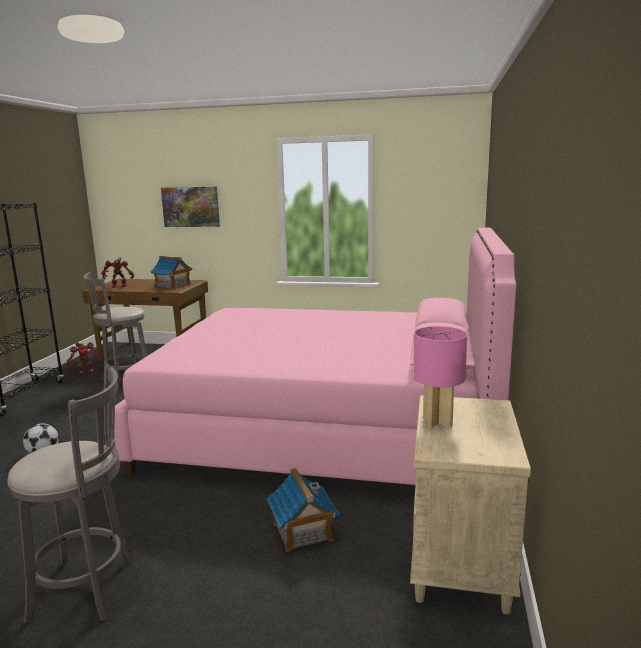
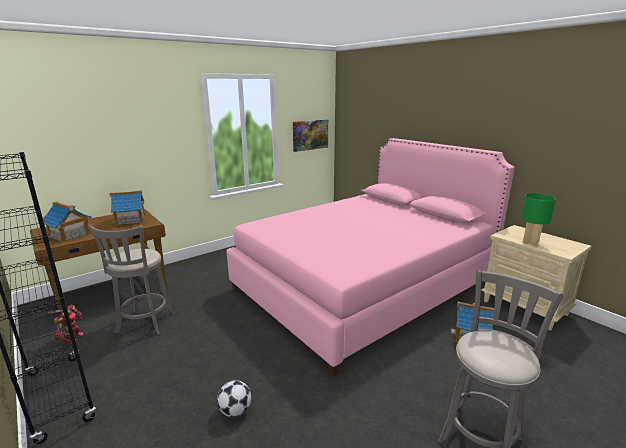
camera: 50 degrees left, 5 degrees up
(119, 286) = (69, 235): toy robot -> toy house
(191, 207) = (119, 139): picture -> picture (310, 135)
(437, 422) = (530, 242): pink table lamp -> green table lamp

